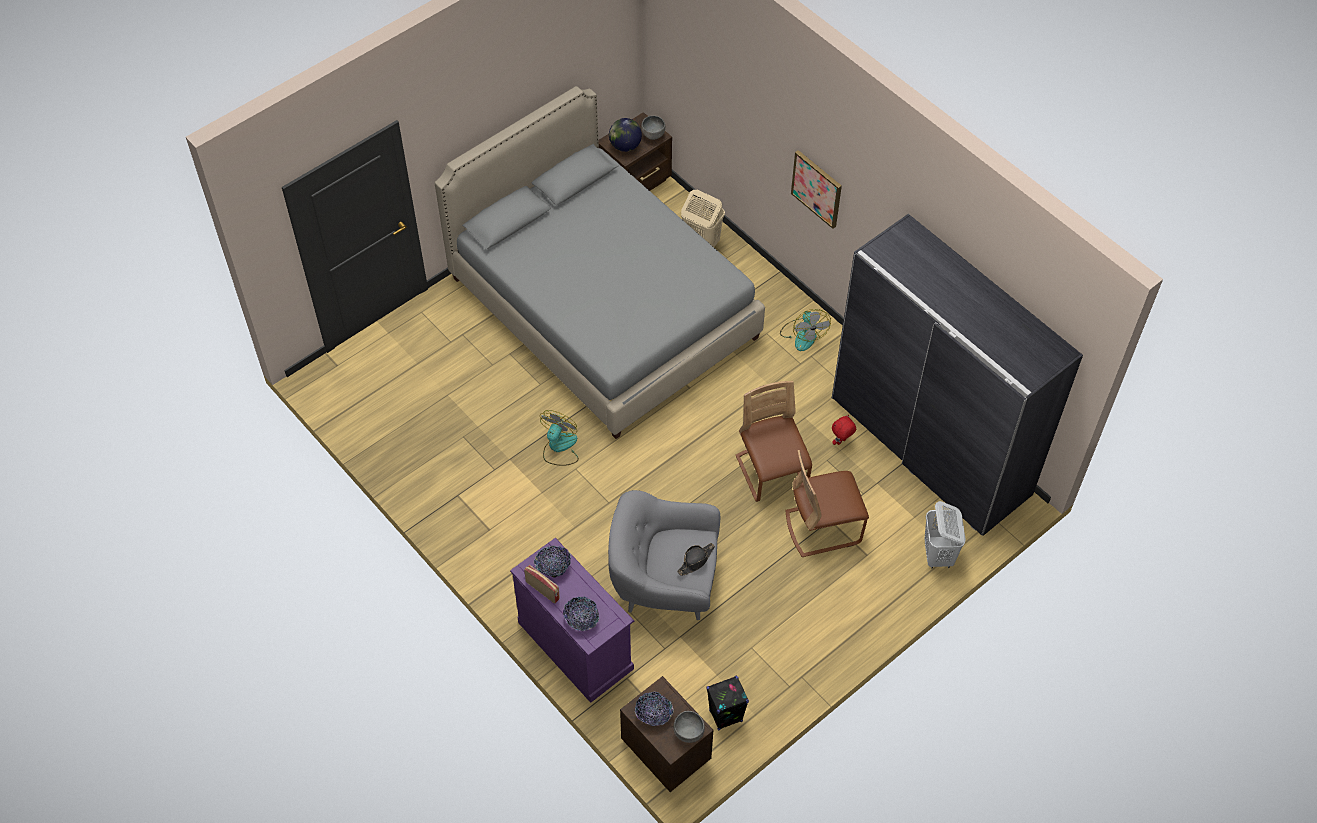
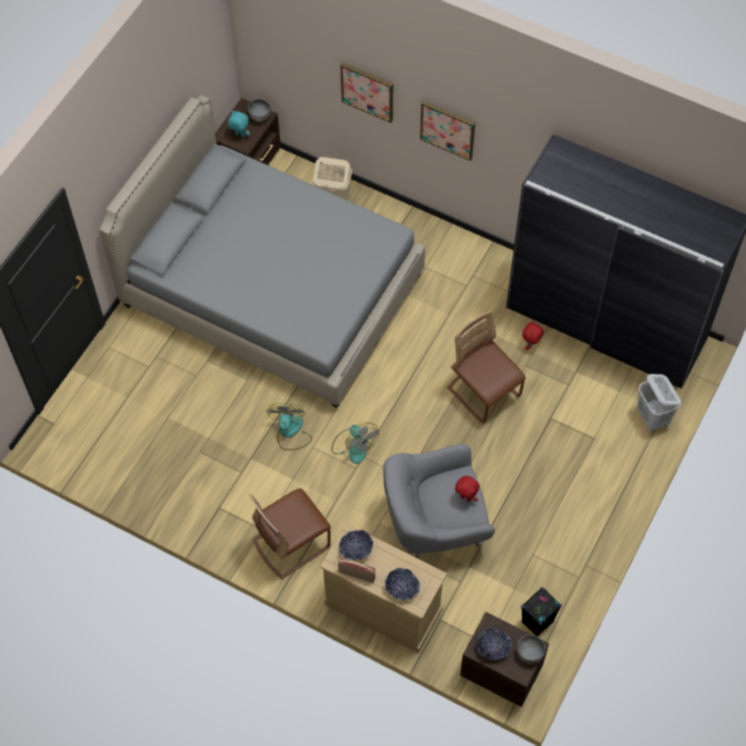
camera: 20 degrees left, 5 degrees up
(575, 645) = (383, 606): purple dresser -> beige dresser
(625, 146) = (239, 135): globe -> turquoise plush toy
(696, 560) = (466, 497): black hat -> red plush toy
(751, 129) = (367, 91): none -> picture
(803, 334) = (457, 258): fan -> fan (354, 445)
(823, 527) = (547, 426): brown chair -> brown chair (291, 543)

